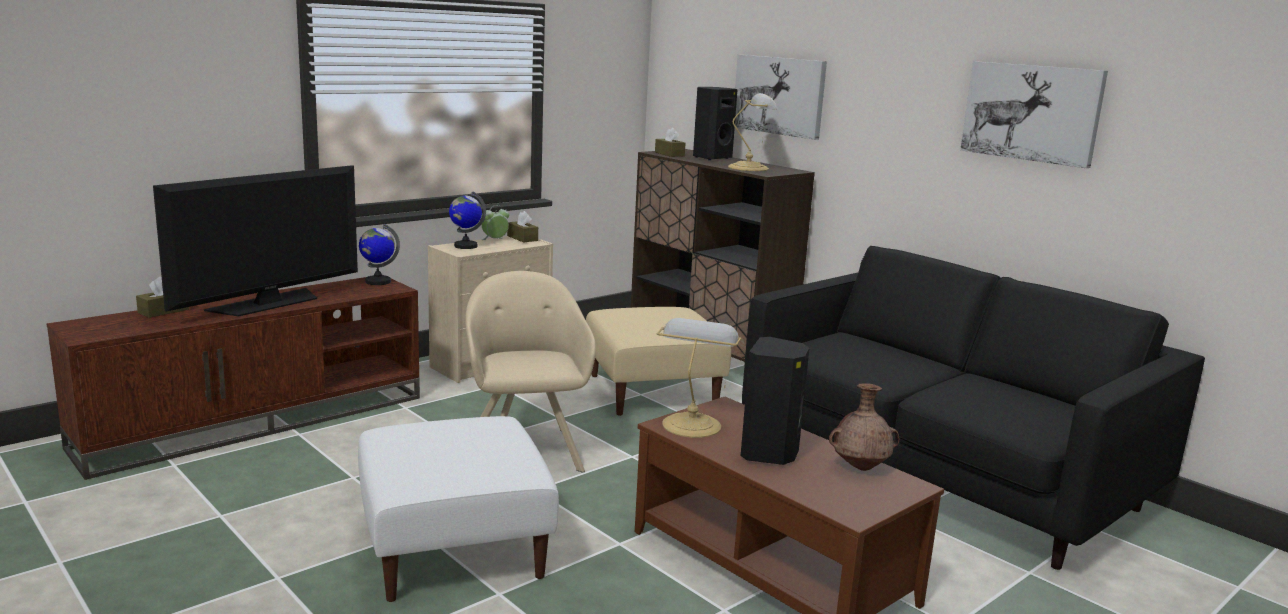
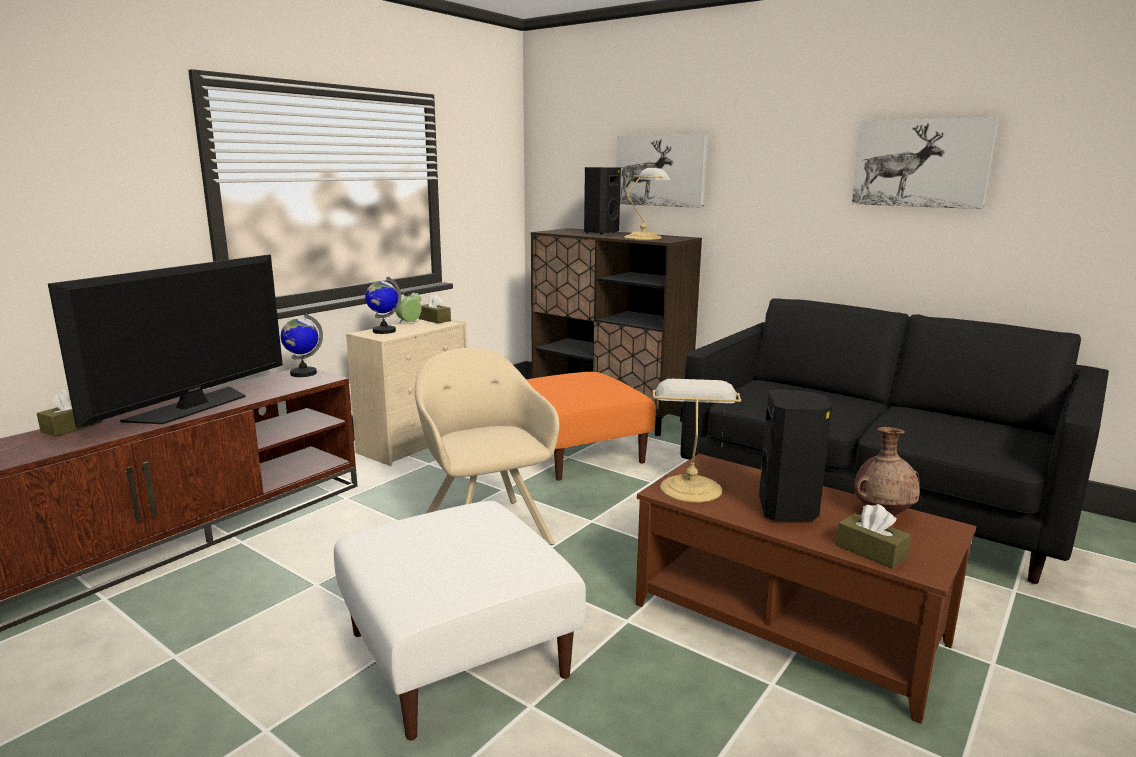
camera: 10 degrees left, 0 degrees up
(653, 391) = (578, 453): beige ottoman -> orange ottoman
(669, 154) = (560, 232): brown tissue box -> brown tissue box (871, 551)

